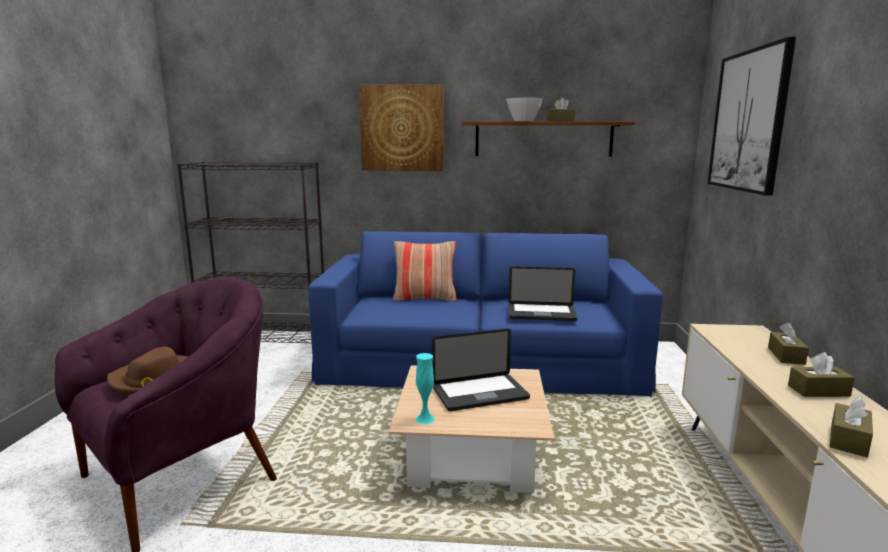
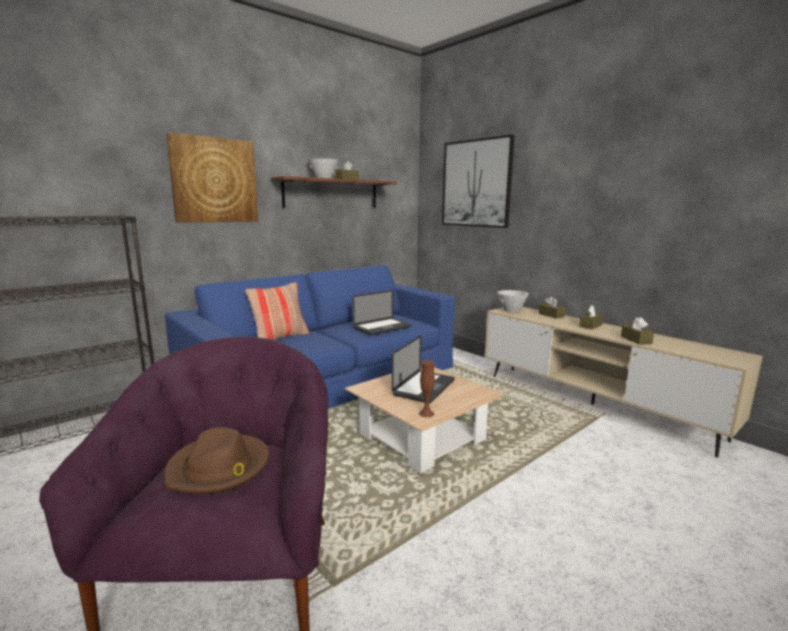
camera: 45 degrees left, 0 degrees up
(425, 419) = (426, 413): turquoise vase -> brown vase
(732, 331) = (511, 310): none -> white bowl

